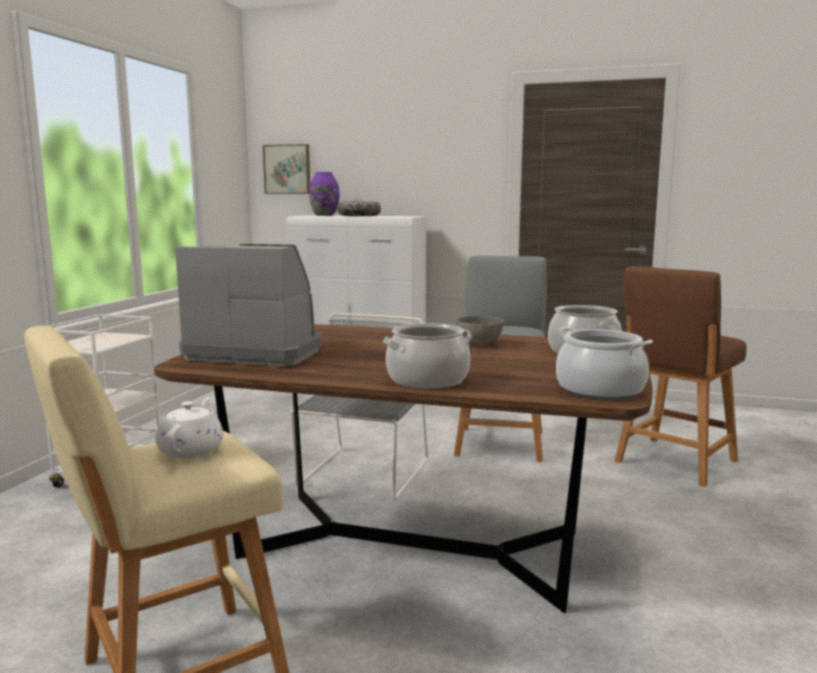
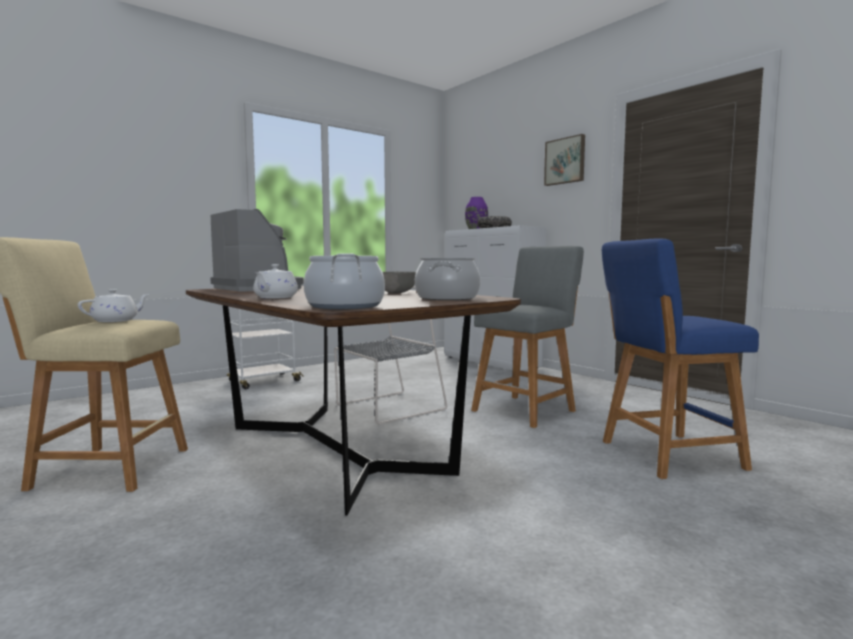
camera: 35 degrees right, 5 degrees down
(287, 169) = (464, 199): picture -> picture (565, 161)
(427, 380) = (275, 298): cooking pot -> white teapot
(673, 463) = (665, 455): brown stool -> blue stool

